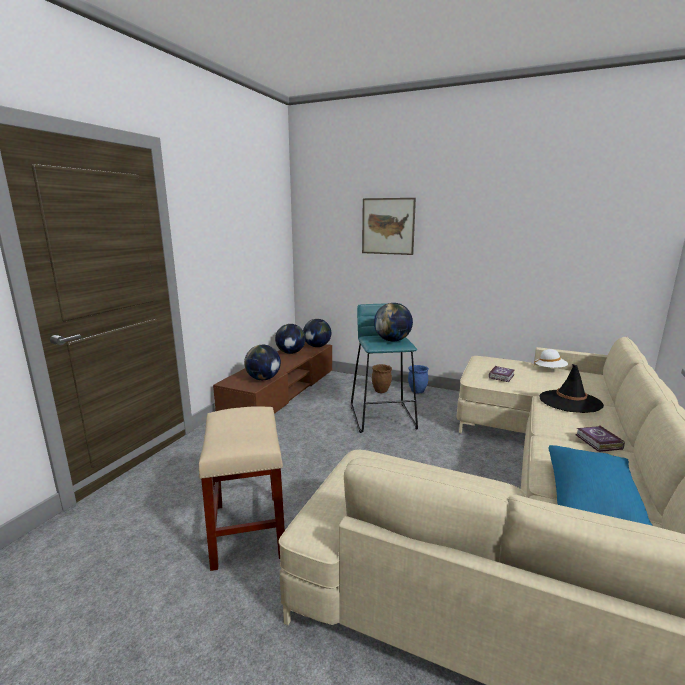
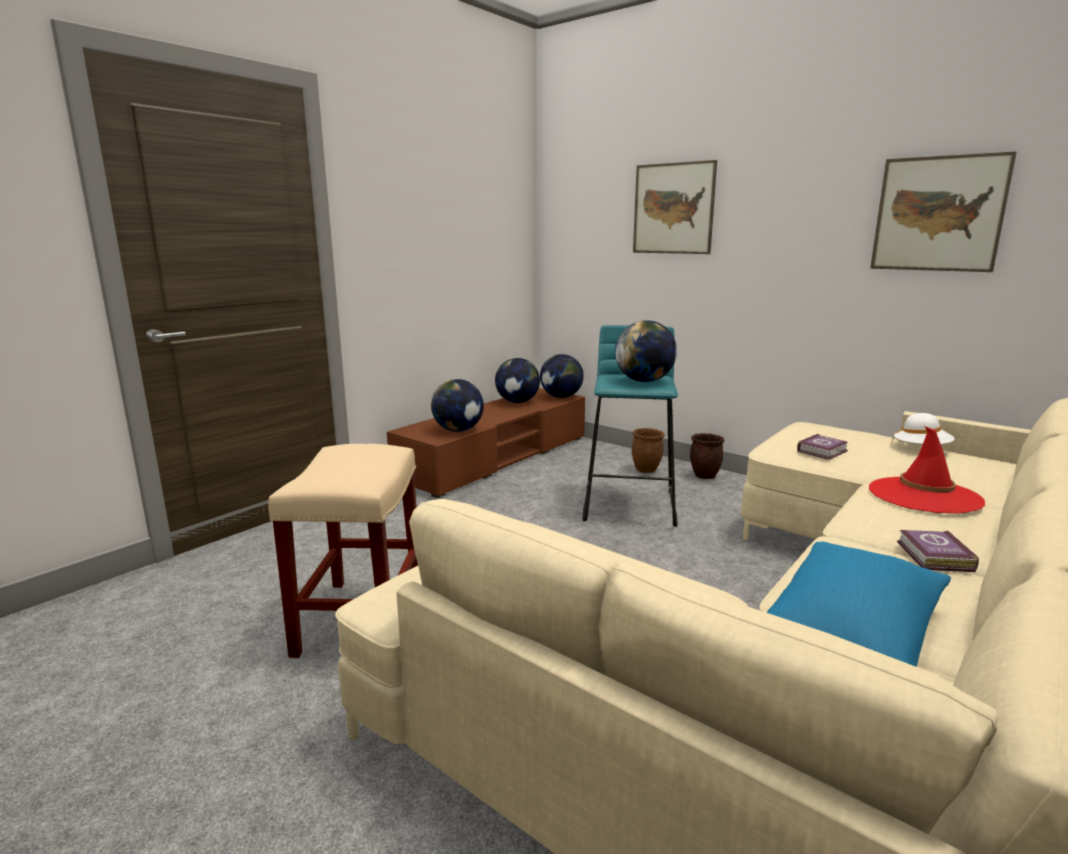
camera: 15 degrees right, 0 degrees up
(417, 391) = (705, 476): blue planter -> brown planter
(547, 234) = (938, 214): none -> picture
(570, 401) = (924, 496): black hat -> red hat

